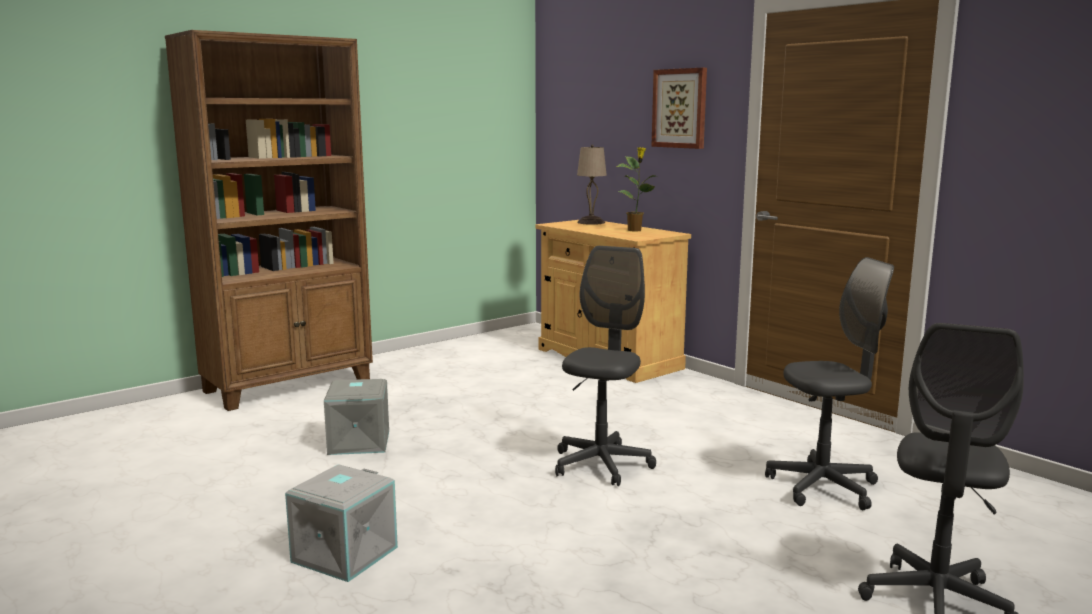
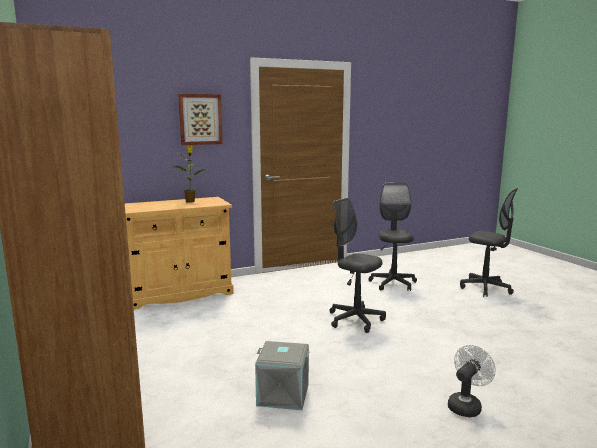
camera: 75 degrees left, 0 degrees up
(344, 554) = (466, 405): grey storage box -> white fan
(590, 222) = (139, 204): beige table lamp -> none

